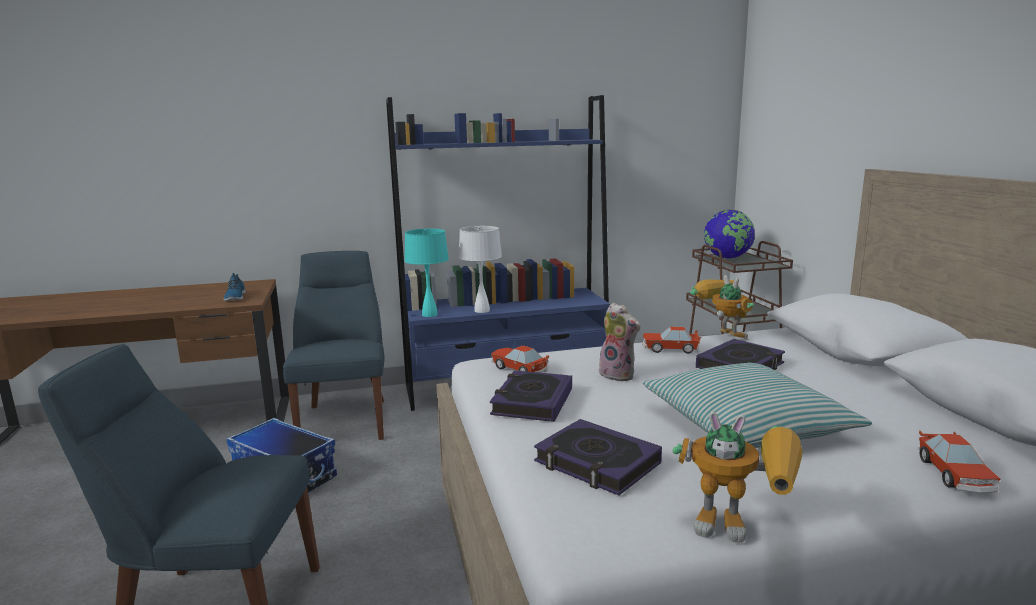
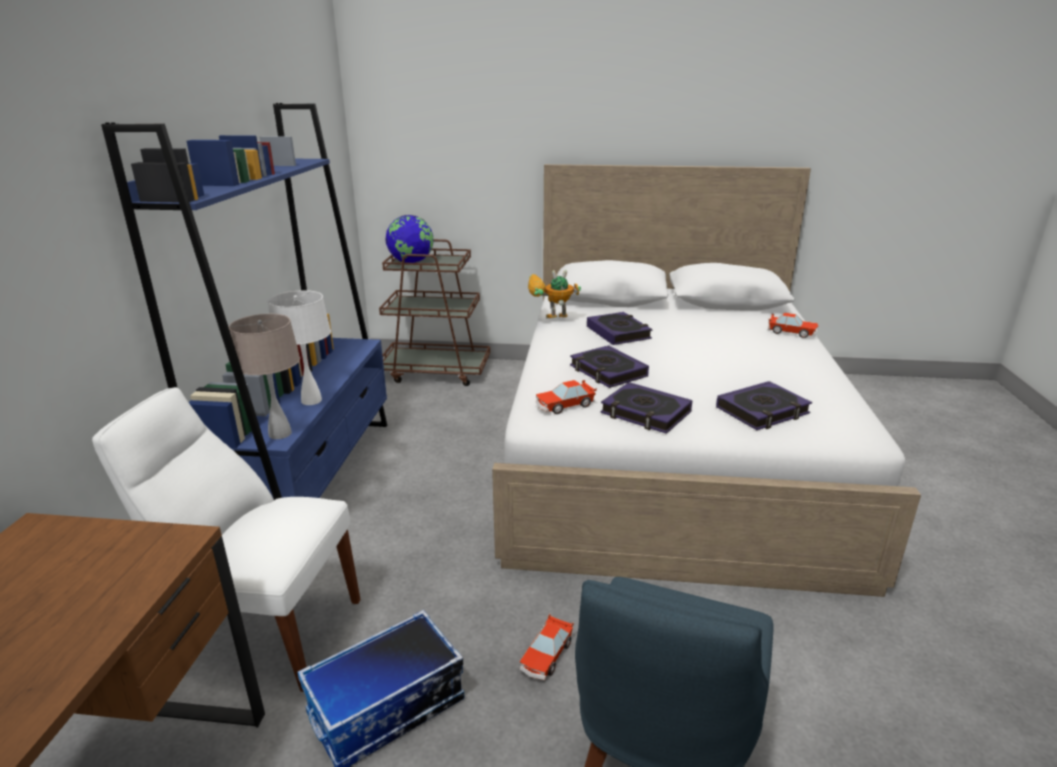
camera: 70 degrees left, 10 degrees up
(234, 297) = (120, 558): shoe -> none
(345, 419) = (262, 631): blue chair -> white chair
(429, 314) = (280, 434): turquoise table lamp -> beige table lamp
(619, 375) = (608, 371): plush toy -> book
(670, 349) = (564, 343): toy car -> toy car (546, 656)
(741, 527) = (844, 391): toy robot -> none
(746, 424) = (717, 357): pillow -> none

